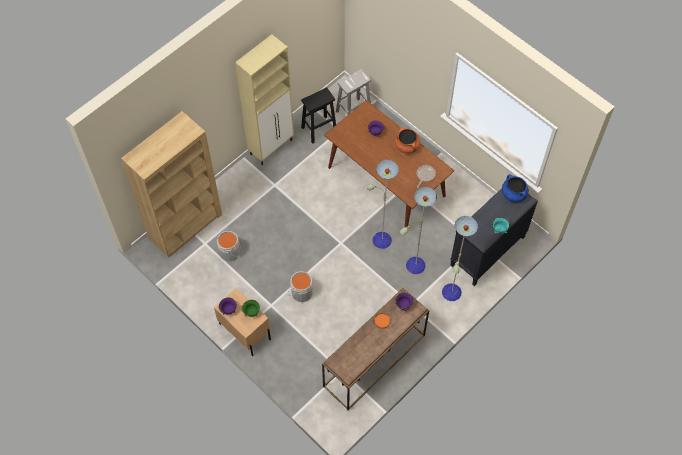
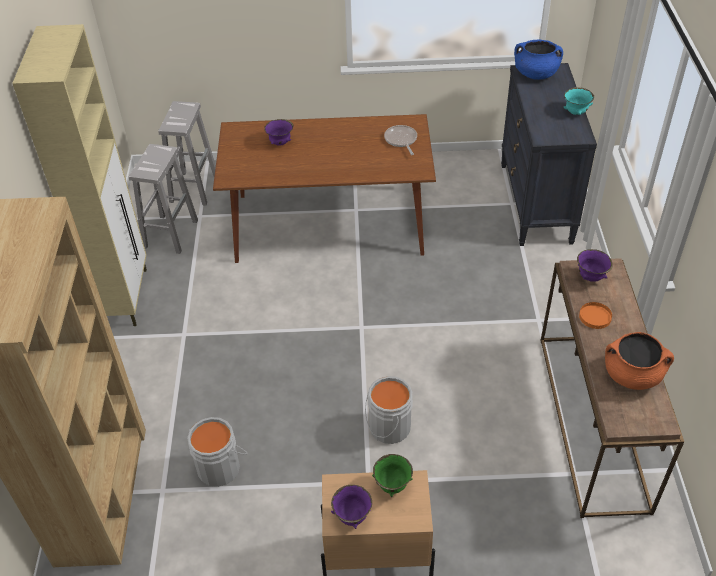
camera: 45 degrees left, 15 degrees down
(319, 129) = (170, 233): black stool -> white stool
(407, 146) = (338, 129): orange cooking pot -> orange cooking pot (632, 375)
(414, 266) = (483, 278): floor lamp -> none

